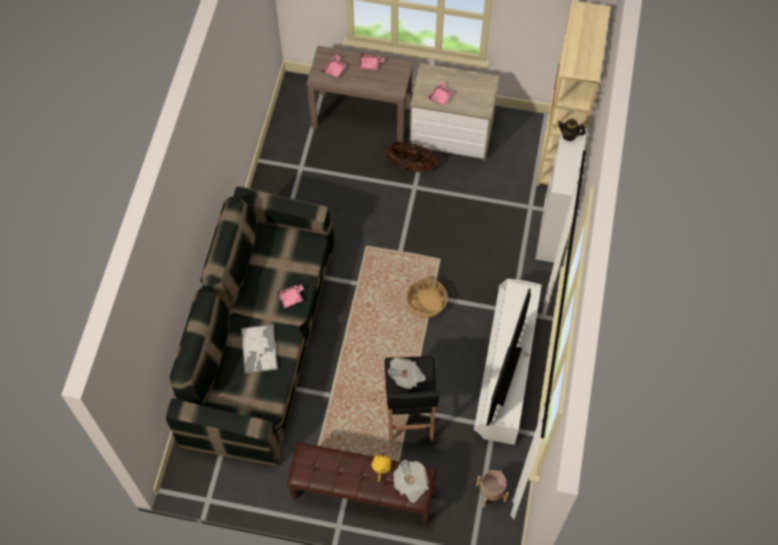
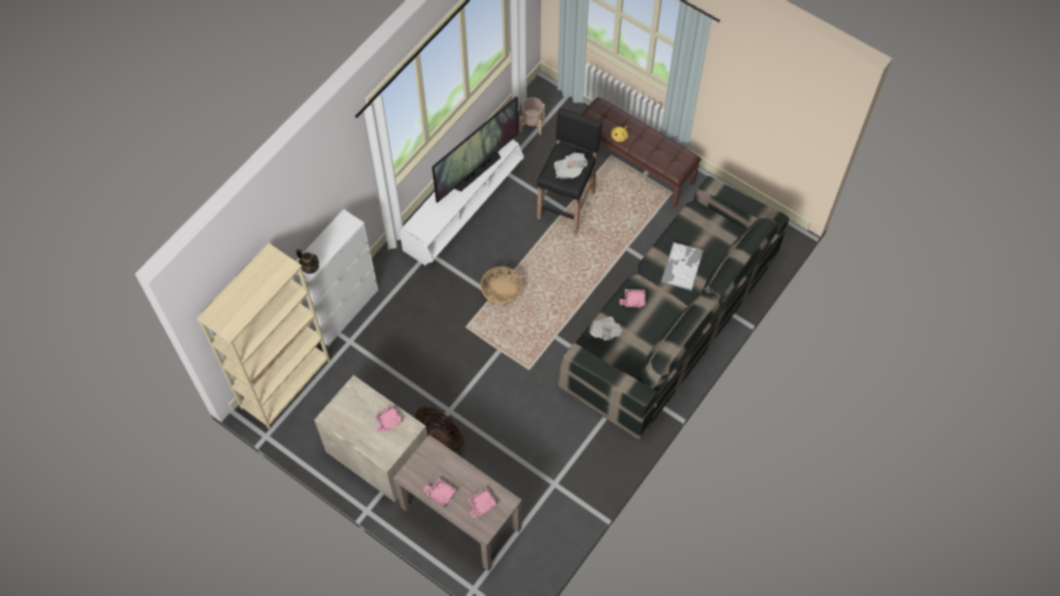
camera: 155 degrees left, 0 degrees up
(410, 484) = (602, 116): newspaper -> newspaper (605, 332)

